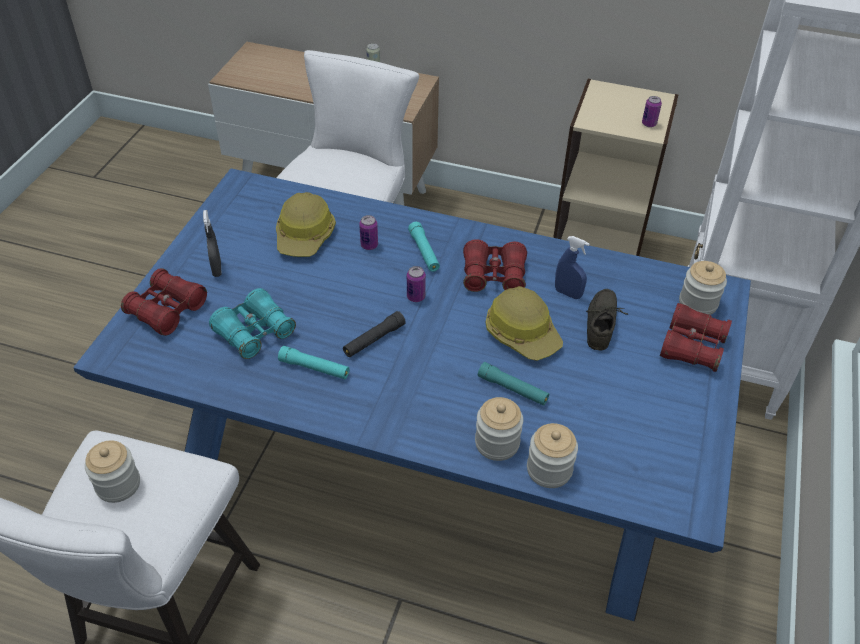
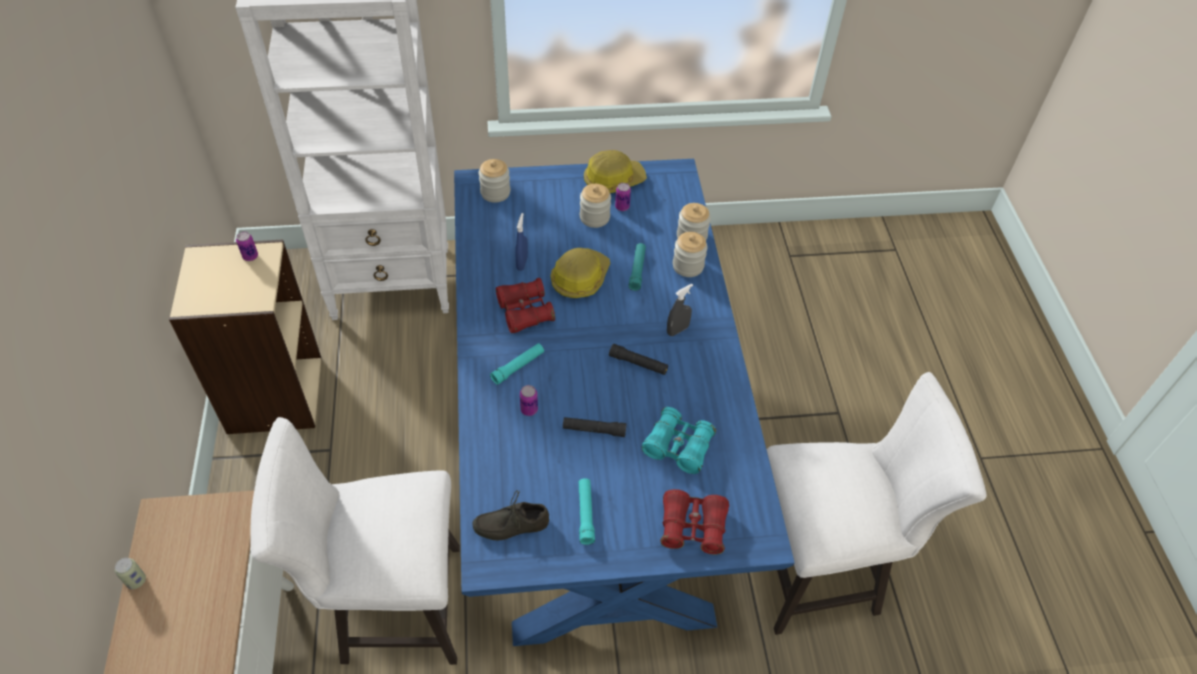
camera: 115 degrees left, 5 degrees up
(118, 484) = (841, 498): jar -> jar (594, 217)
(217, 269) = (621, 516): grey spray bottle -> grey spray bottle (677, 330)
(305, 236) = (540, 465): hard hat -> hard hat (613, 180)
(314, 368) = (689, 389): turquoise flashlight -> turquoise flashlight (585, 514)
(316, 280) = (594, 430): none -> black flashlight
(416, 297) = (576, 354): can -> can (622, 207)
(603, 324) = (545, 237): grey shoe -> grey shoe (511, 523)
(692, 346) = (542, 190): red binoculars -> none

